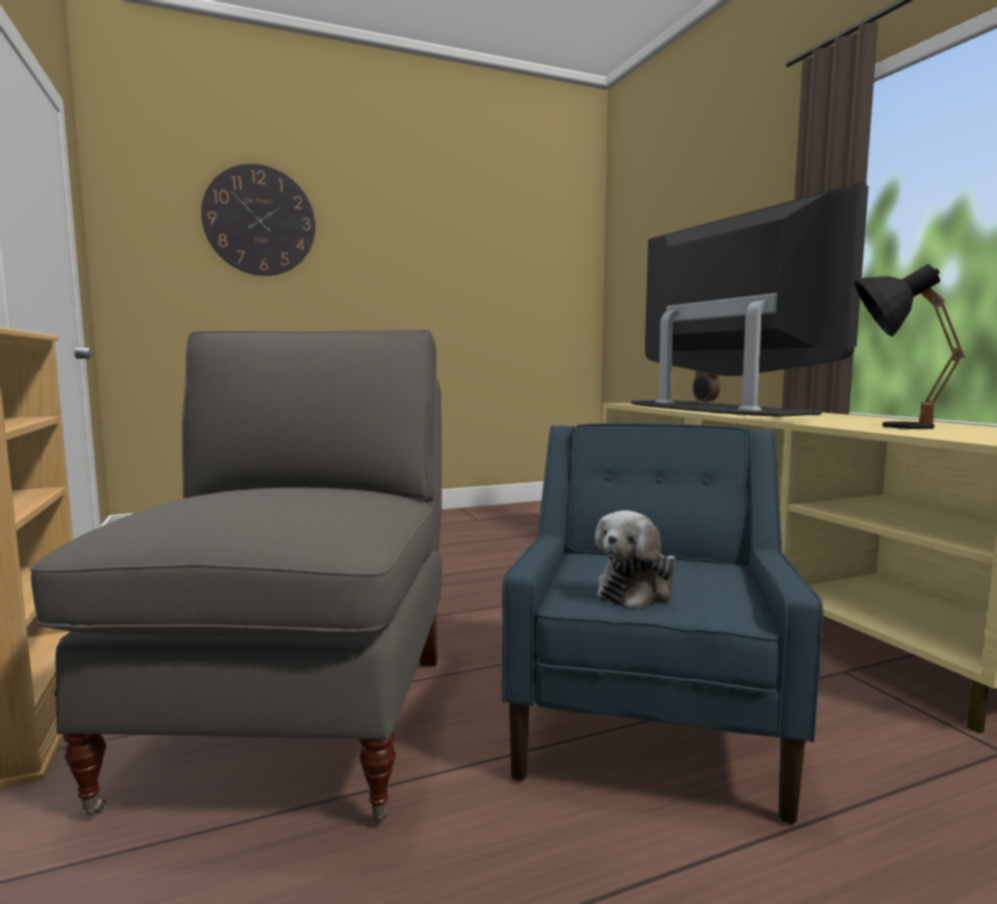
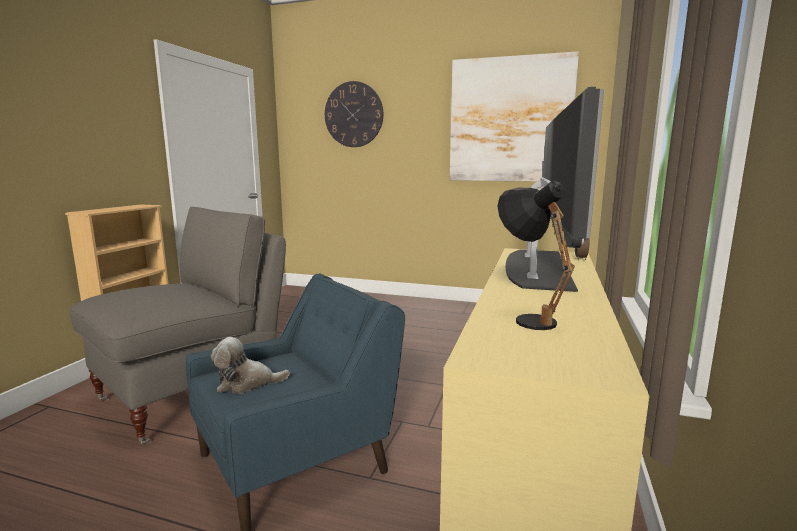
camera: 40 degrees right, 5 degrees up
(499, 253) = (510, 120): none -> picture

